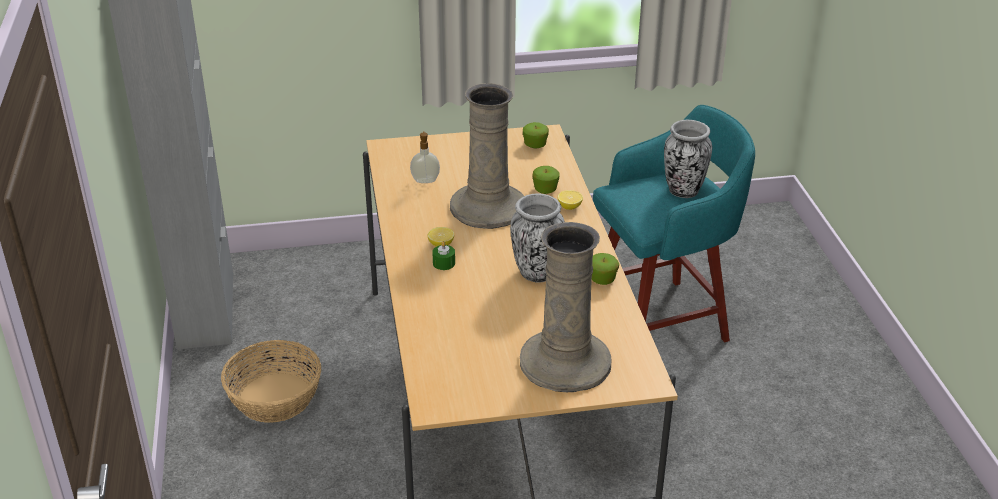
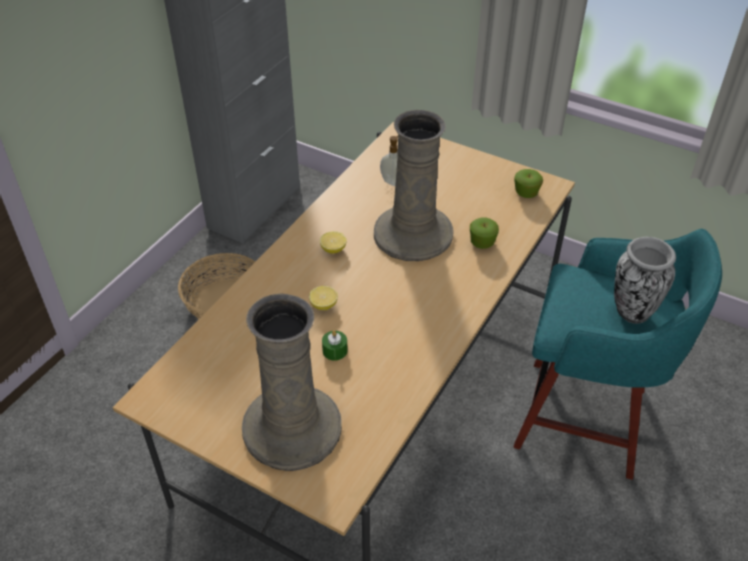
camera: 40 degrees right, 10 degrees up
(444, 263) = (314, 268): green candle -> green candle (335, 350)
(536, 273) = (375, 323): vase -> none
(569, 207) = (483, 271): lemon -> lemon (323, 305)
(602, 280) = (423, 364): apple -> none

